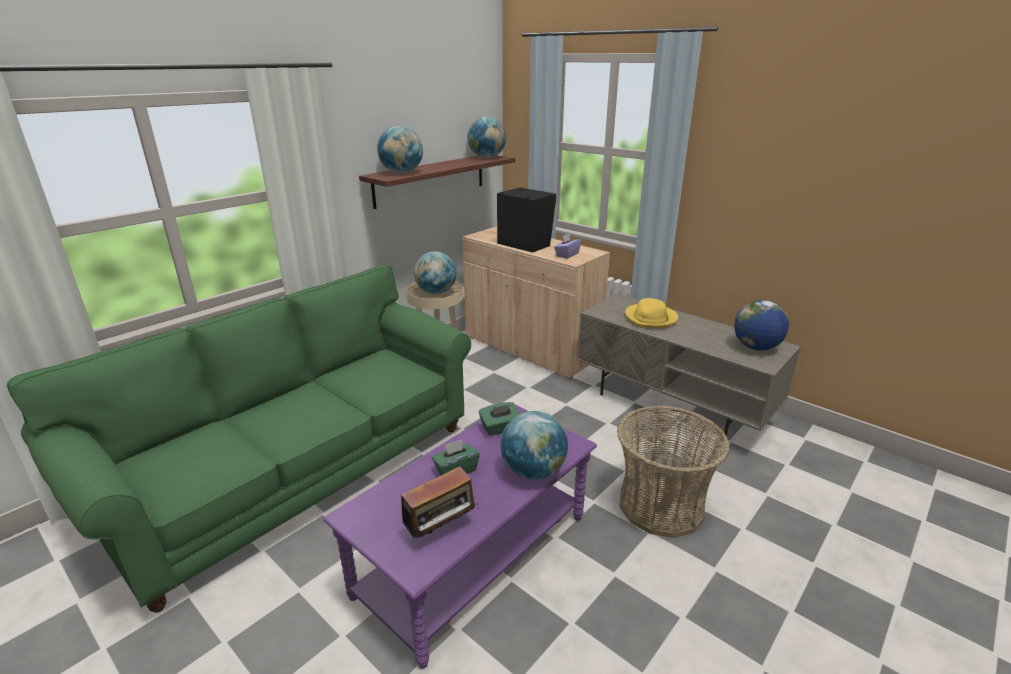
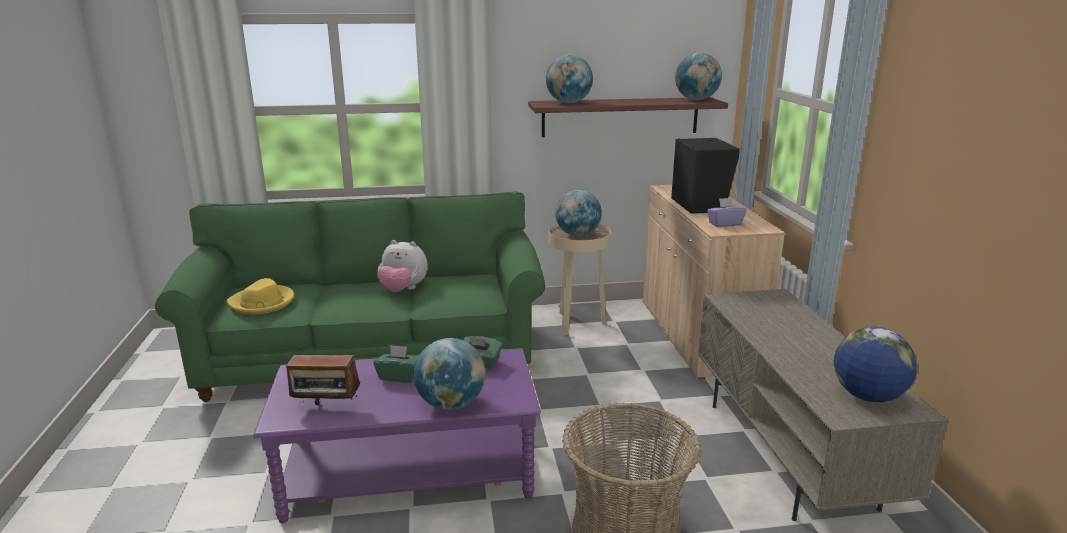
camera: 40 degrees right, 5 degrees down
(325, 392) = (403, 290): none -> plush toy
(651, 318) = (779, 324): yellow hat -> yellow hat (262, 303)

